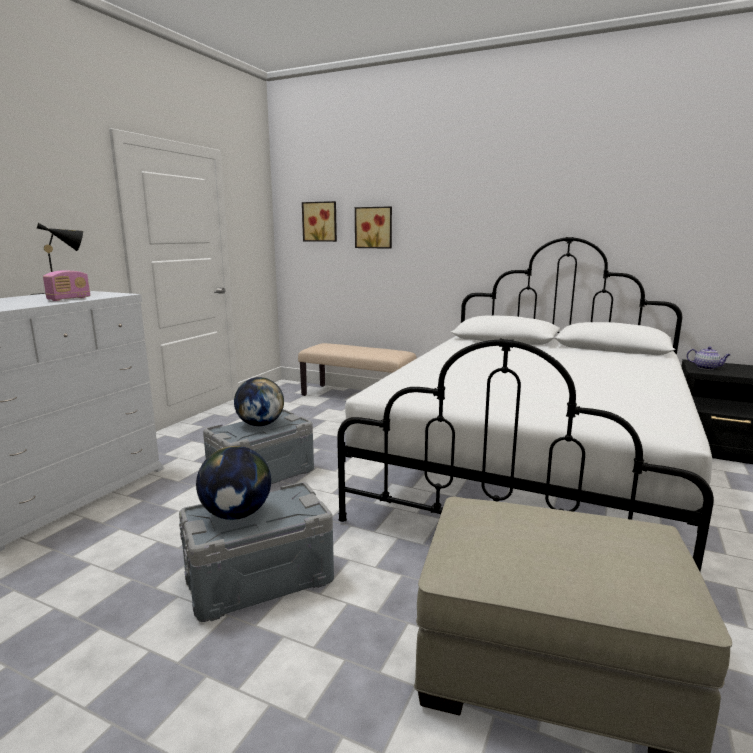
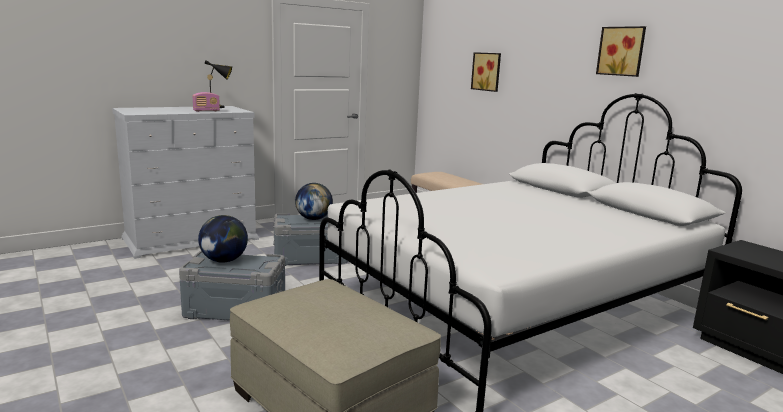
camera: 30 degrees right, 0 degrees up
(320, 221) = (450, 63): picture -> picture (622, 51)
(706, 368) = (743, 251): teapot -> none

